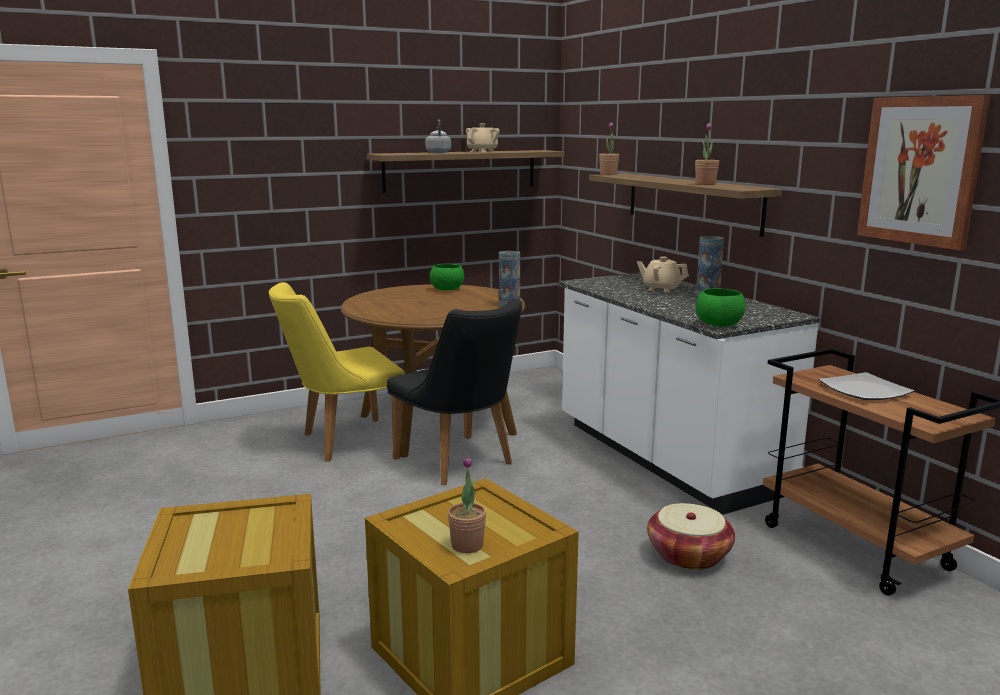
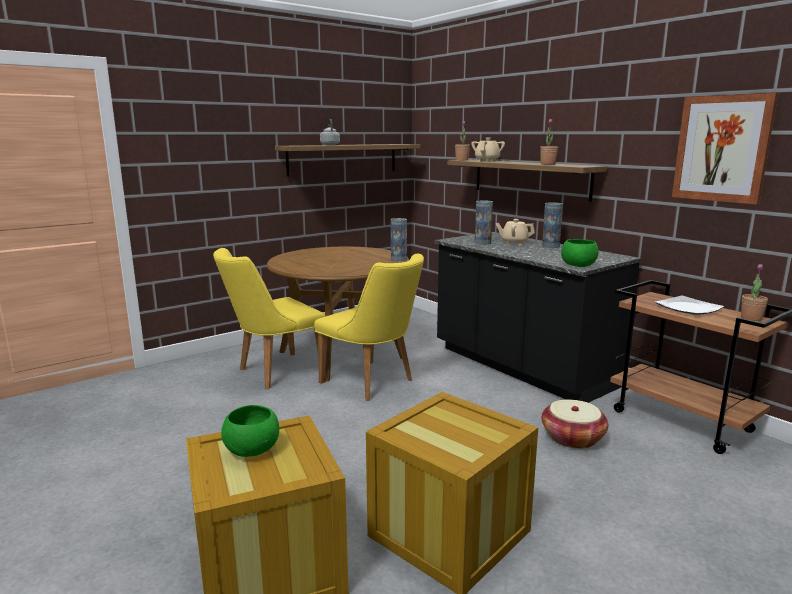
camera: 10 degrees left, 0 degrees up
(447, 289) = (342, 250): green bowl -> green bowl (252, 450)
(460, 463) = (373, 383): black chair -> yellow chair
(467, 545) = (460, 446): potted plant -> potted plant (751, 318)
(482, 151) = (361, 144): beige teapot -> beige teapot (487, 161)
(618, 287) = (482, 243): none -> vase
(666, 457) = (522, 367): white counter -> black counter

